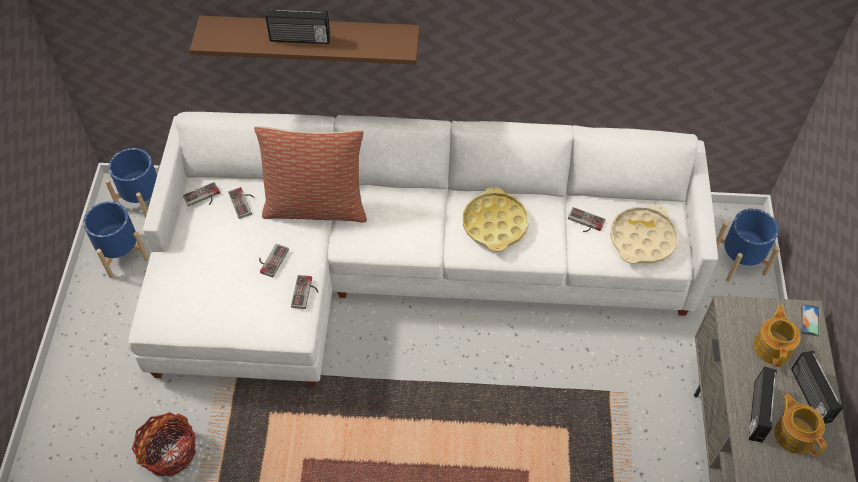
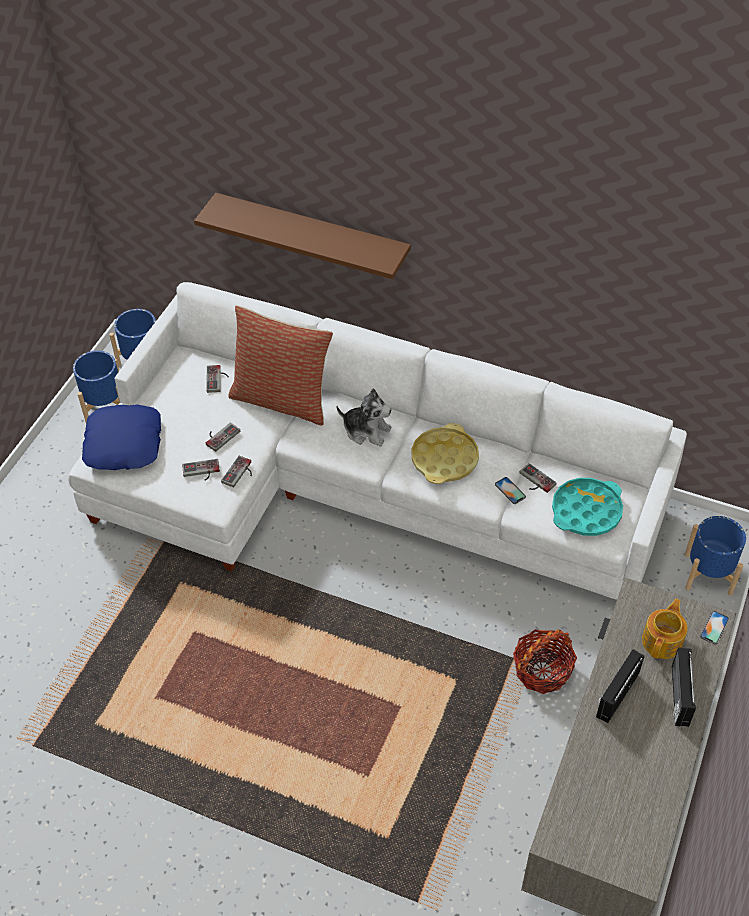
camera: 20 degrees right, 5 degrees down
(169, 452) = (78, 590): basket -> basket (542, 670)
(176, 294) = (124, 444): none -> blue pillow
(203, 198) = (183, 366): game controller -> game controller (201, 472)
(300, 39) = (295, 233): radio -> none
(410, 216) = (366, 431): none -> plush toy
(566, 238) = (510, 490): none -> phone
(642, 239) = (586, 511): beige tray -> turquoise tray
(794, 434) = (645, 725): teapot -> none

